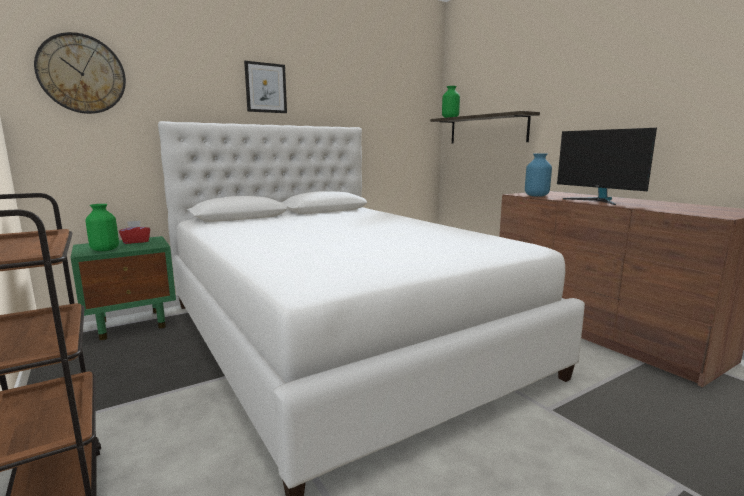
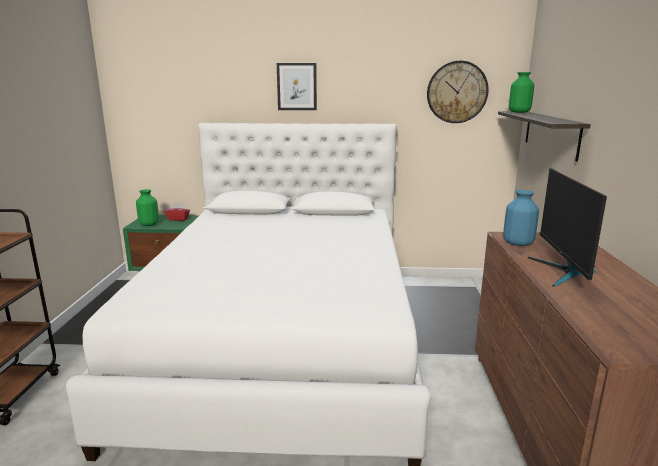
camera: 35 degrees right, 5 degrees up
(82, 74) = (151, 86): wall clock -> wall clock (457, 92)

